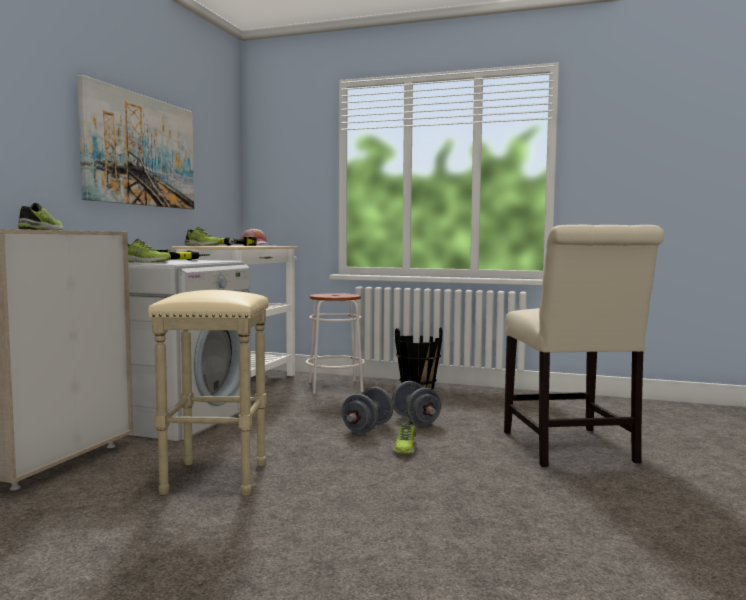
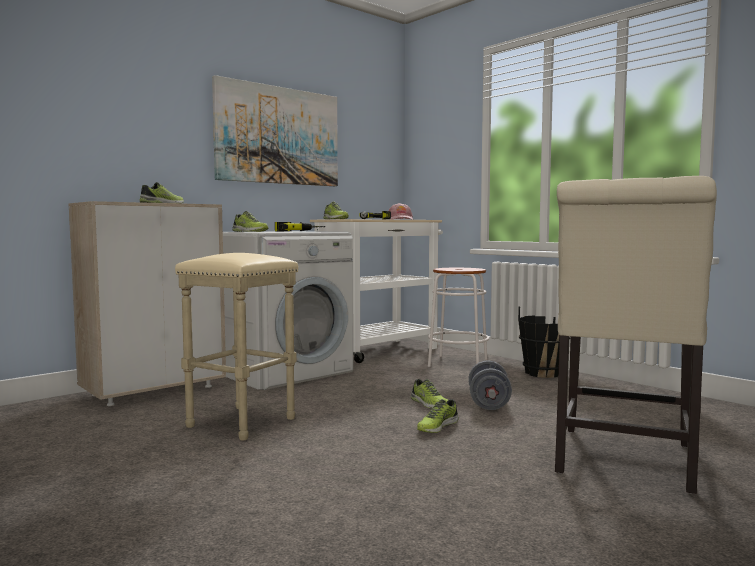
camera: 30 degrees right, 0 degrees up
(367, 428) = (429, 404): grey dumbbell -> shoe

